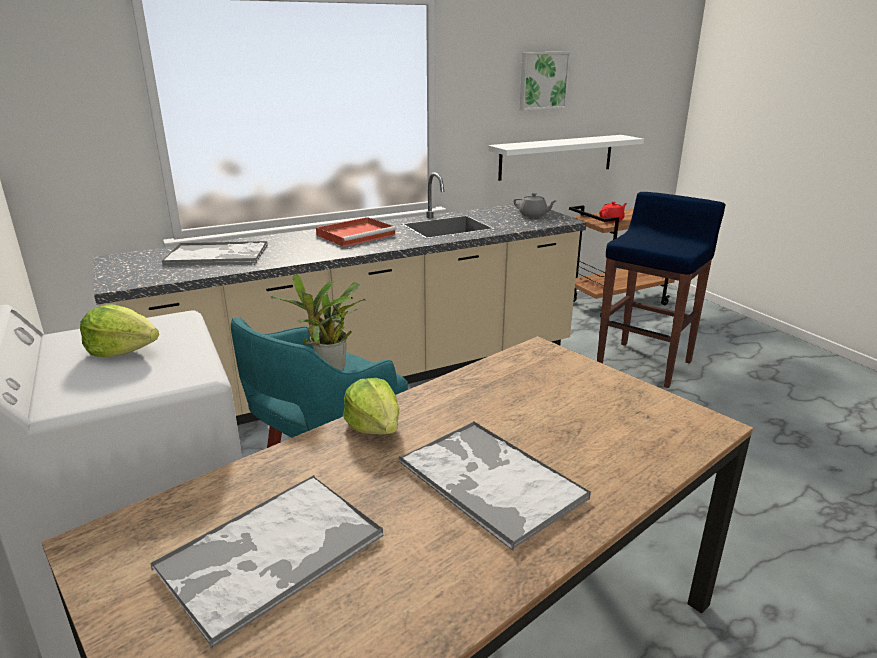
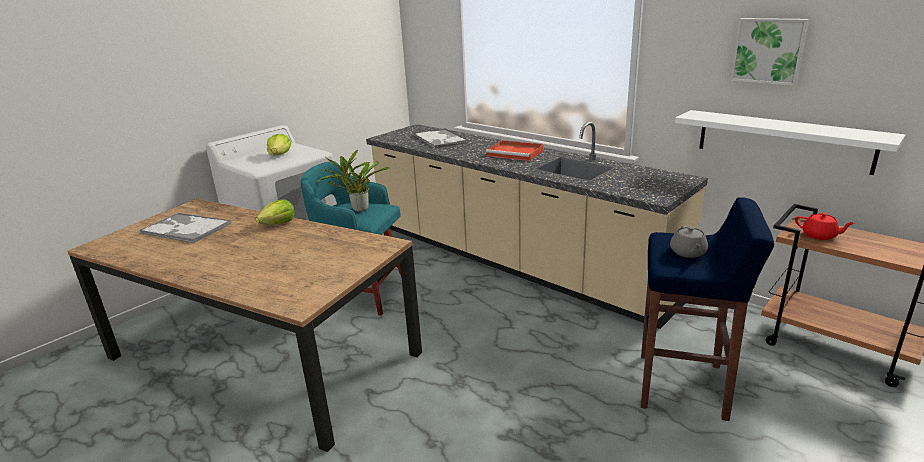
camera: 70 degrees right, 0 degrees up
(489, 480) = (234, 255): tray -> none
(533, 215) = (656, 186): grey teapot -> grey teapot (687, 253)

